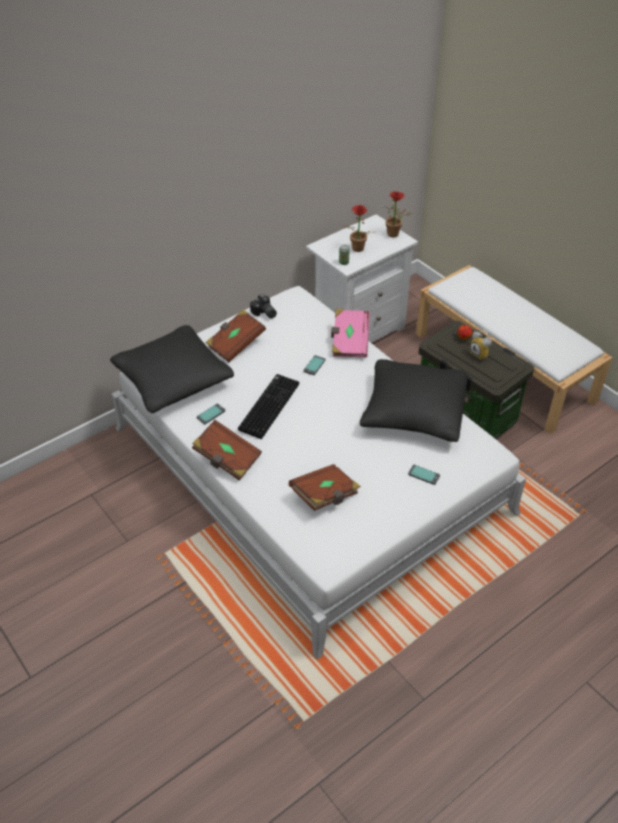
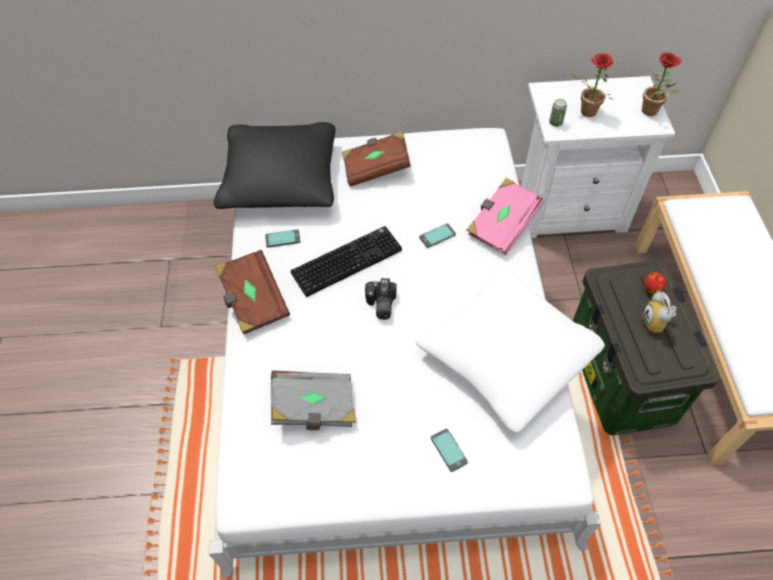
camera: 35 degrees right, 10 degrees up
(264, 313) = (434, 146): camera -> camera (380, 305)
(325, 495) = (314, 408): brown book -> grey book
(413, 411) = (506, 356): black pillow -> white pillow

